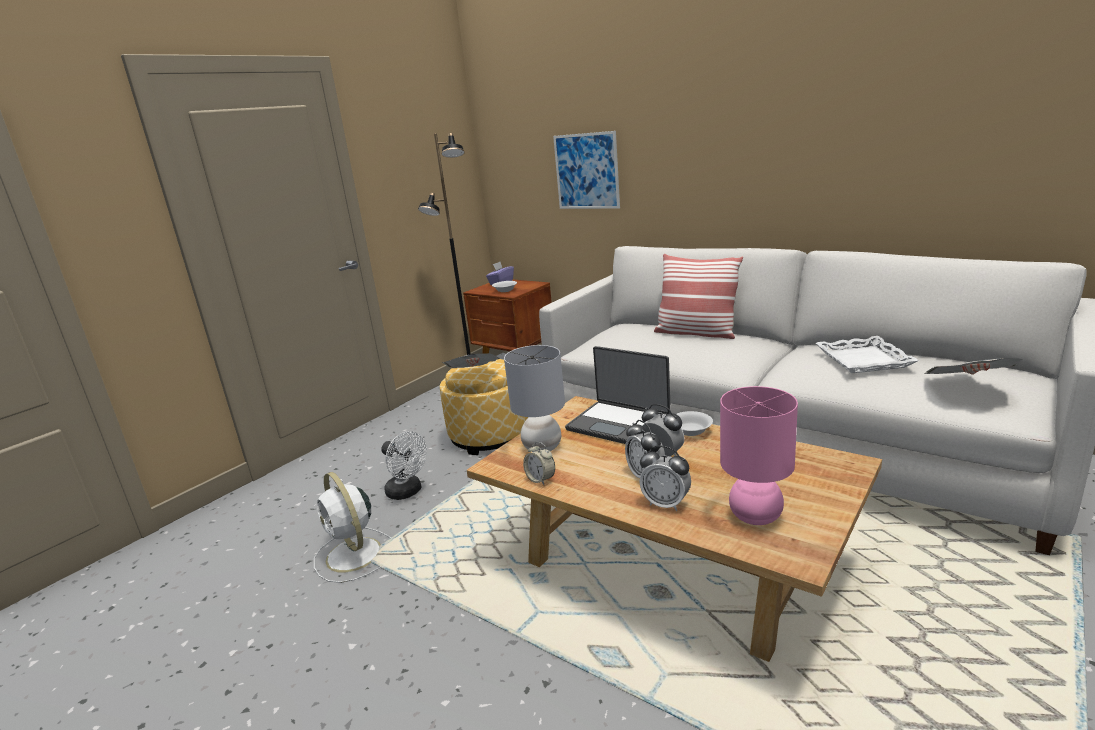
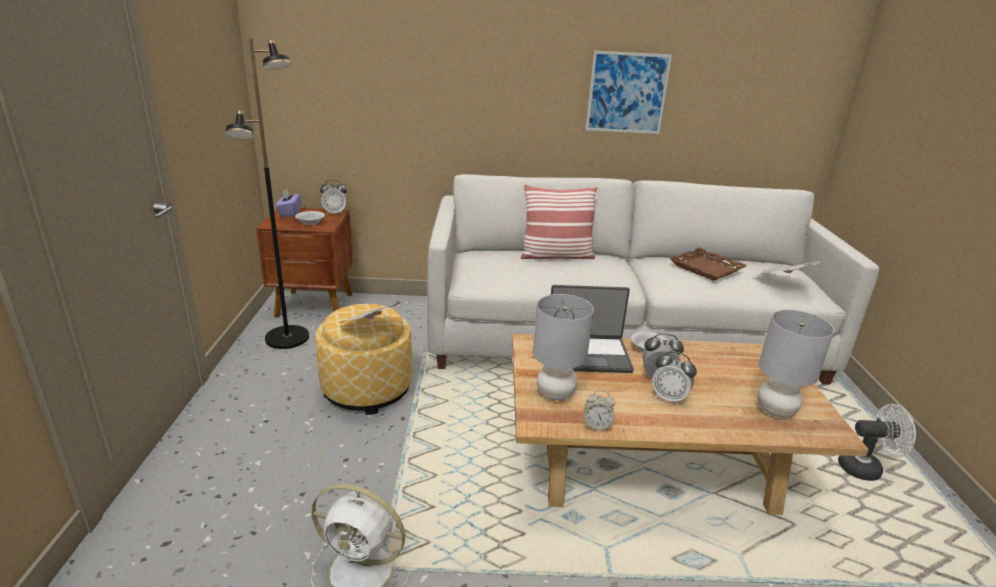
camera: 40 degrees left, 5 degrees up
(408, 492) = (344, 477): white fan -> white fan (865, 468)
(586, 171) = (402, 94): picture -> picture (627, 93)
(666, 504) = (713, 418): alarm clock -> alarm clock (335, 213)
(755, 516) = (775, 409): pink table lamp -> grey table lamp
(864, 360) = (706, 268): white tray -> brown tray

